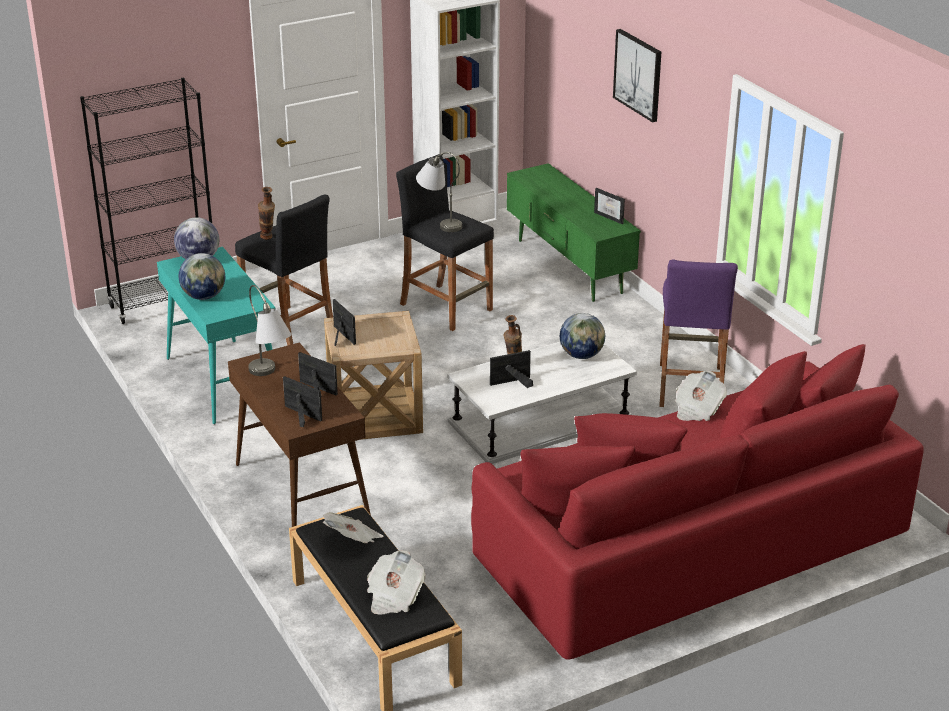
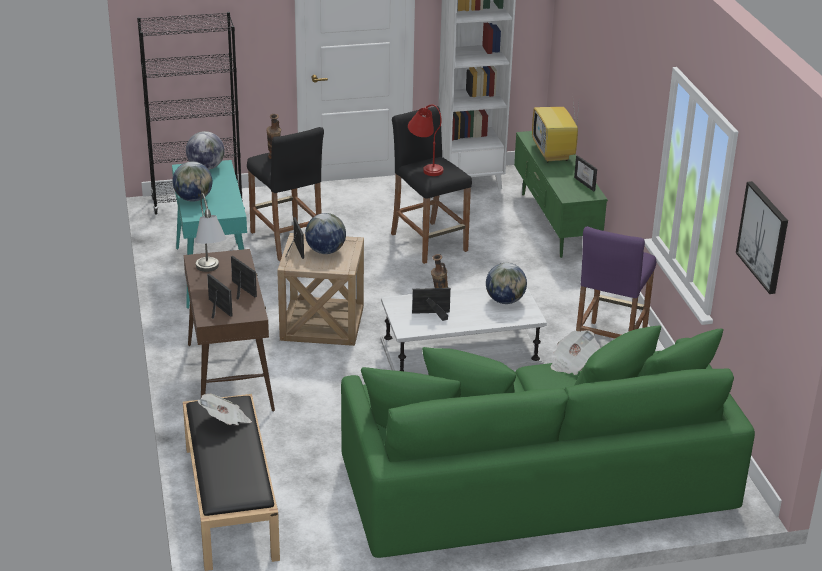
camera: 15 degrees right, 0 degrees up
(375, 332) = (325, 251): none -> globe
(394, 597) = (233, 473): newspaper -> none
(439, 222) = (425, 166): grey table lamp -> red table lamp
(559, 190) = (554, 154): none -> television
(638, 74) = (617, 57): picture -> picture (763, 236)
(686, 541) = (534, 478): red sofa -> green sofa

